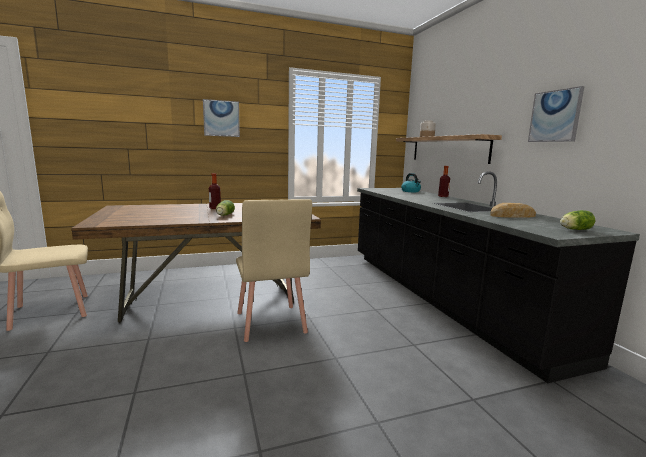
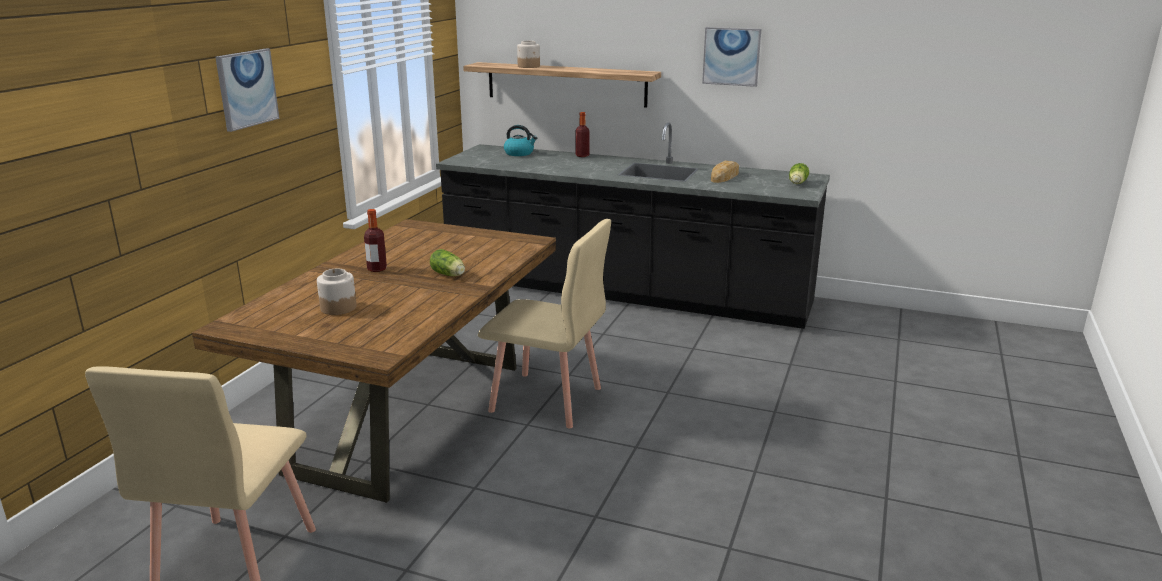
camera: 50 degrees left, 10 degrees up
(154, 211) = (338, 308): none -> jar

